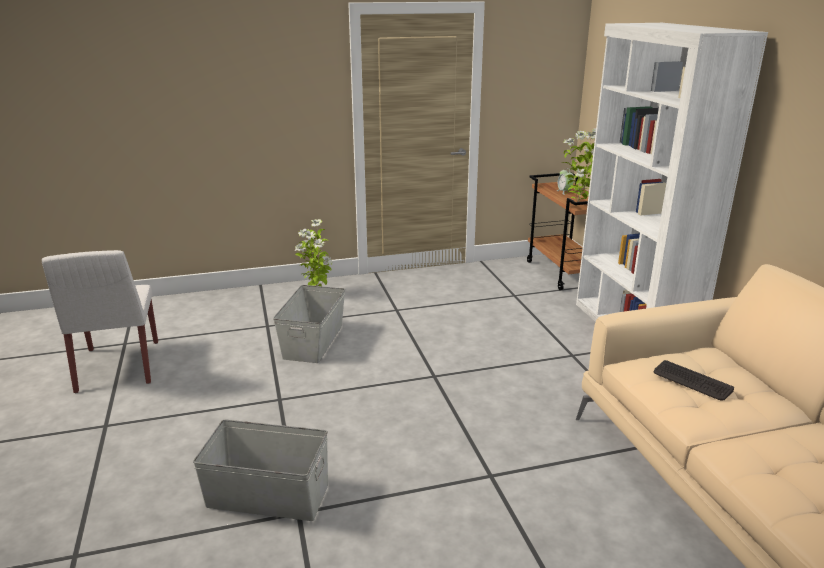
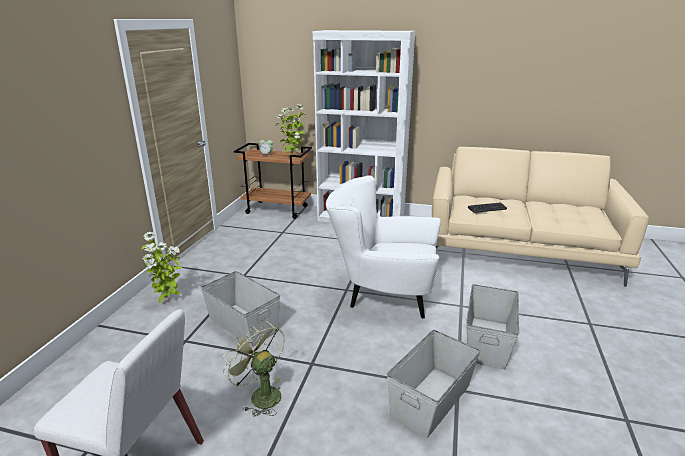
camera: 60 degrees left, 0 degrees up
(218, 388) = (260, 395): none -> green fan
(423, 520) = (488, 341): none -> grey storage box
(447, 405) = (382, 296): none -> white armchair

